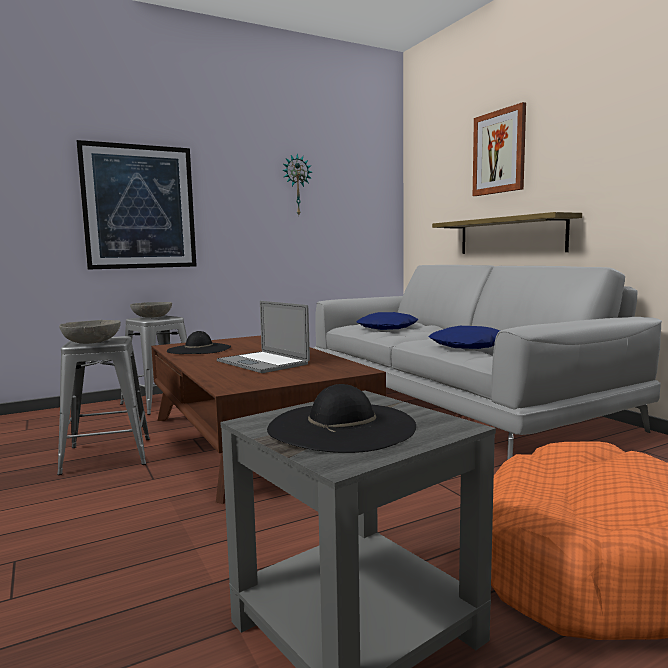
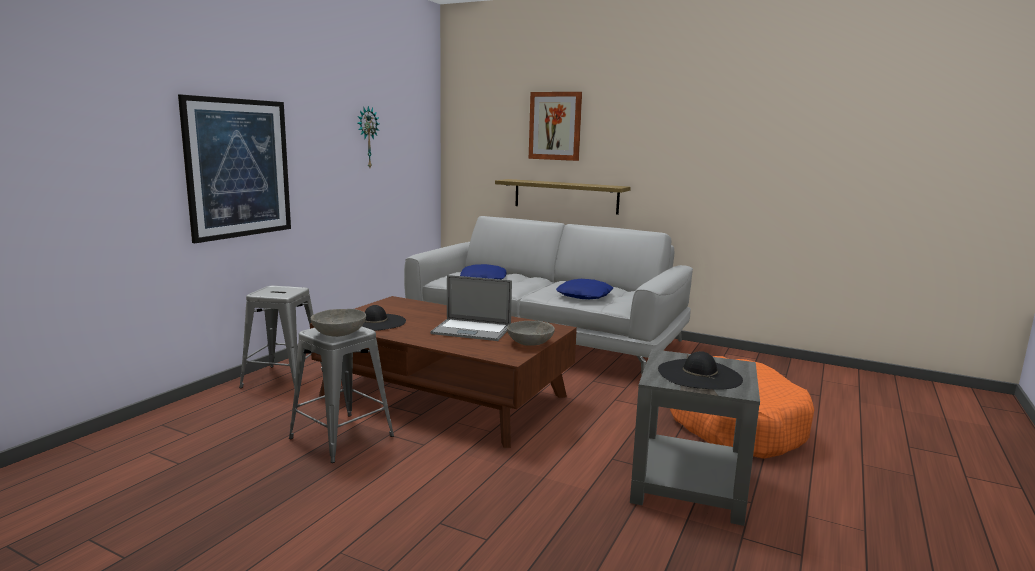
camera: 35 degrees left, 5 degrees up
(151, 317) = (272, 290): grey bowl -> grey bowl (530, 343)

